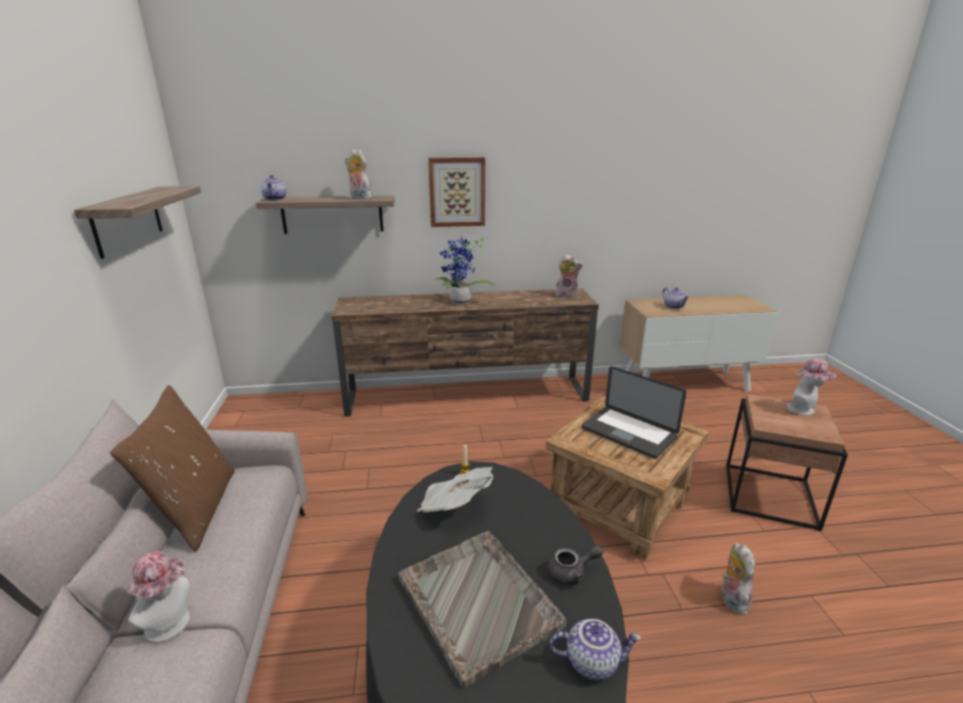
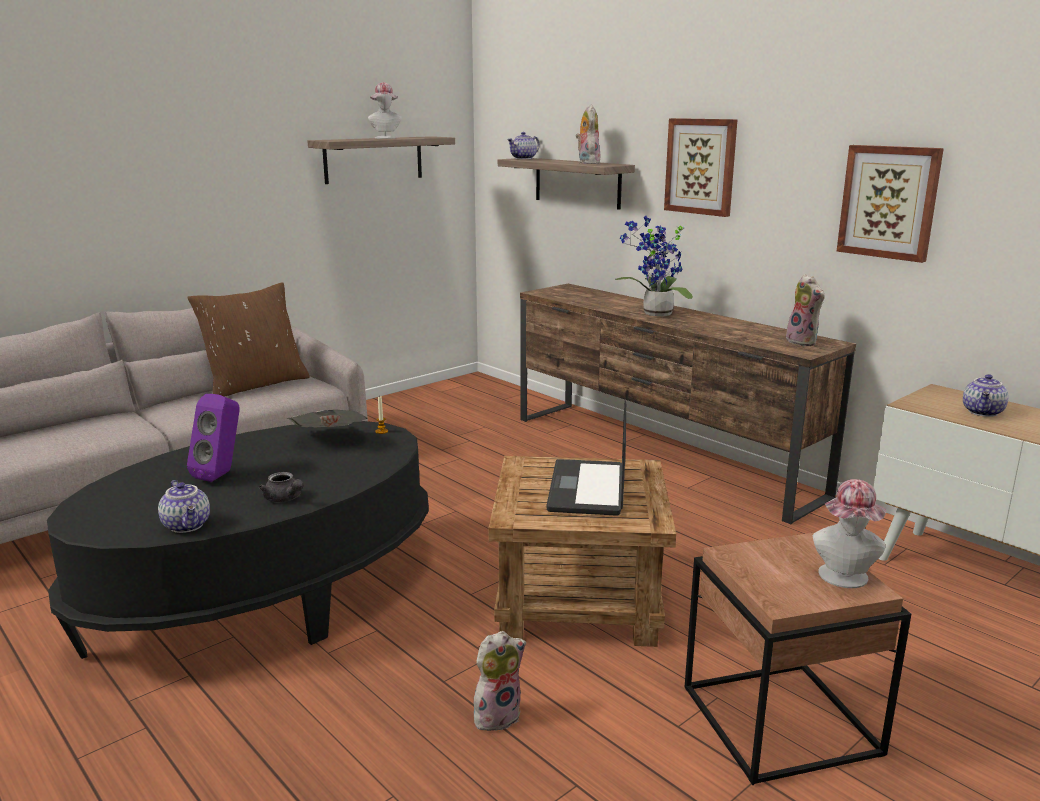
camera: 55 degrees right, 5 degrees down
(172, 626) = (149, 418): hat -> hat (386, 138)
(477, 600) = (221, 474): grey tray -> purple speaker
(592, 203) = (889, 202): none -> picture

